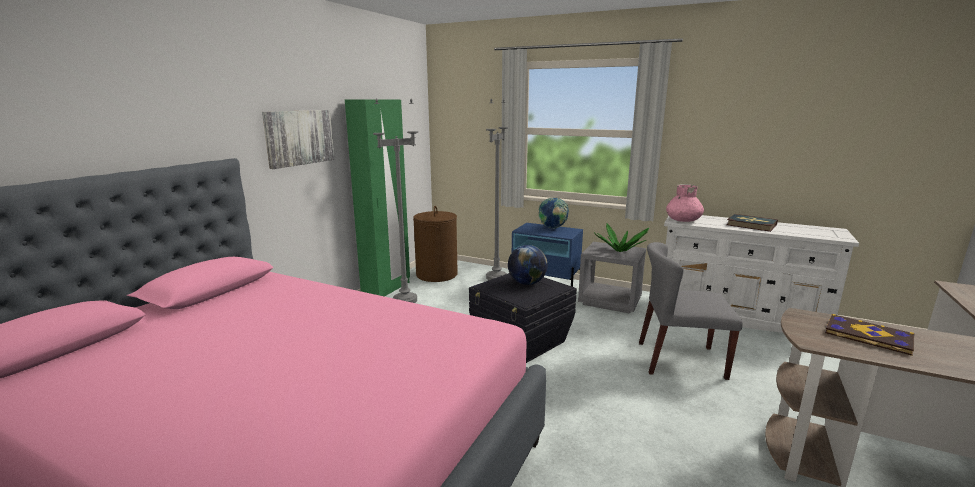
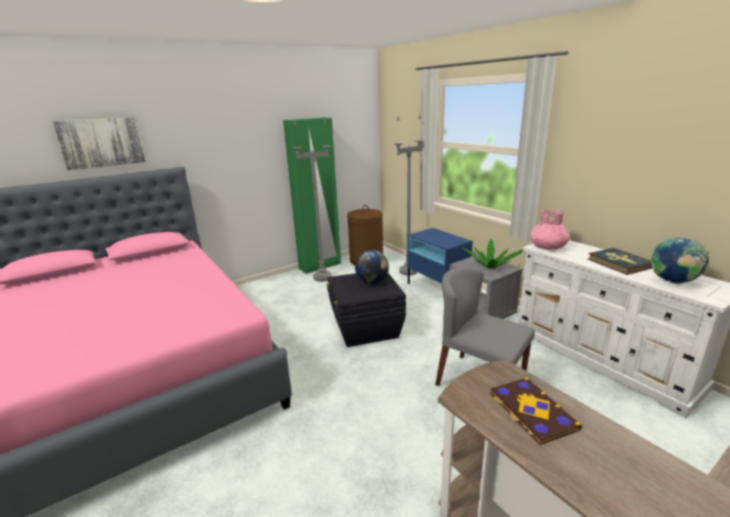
camera: 30 degrees right, 5 degrees up
(299, 137) = (241, 150): picture -> picture (101, 142)
(553, 228) = (446, 236): globe -> globe (673, 282)

